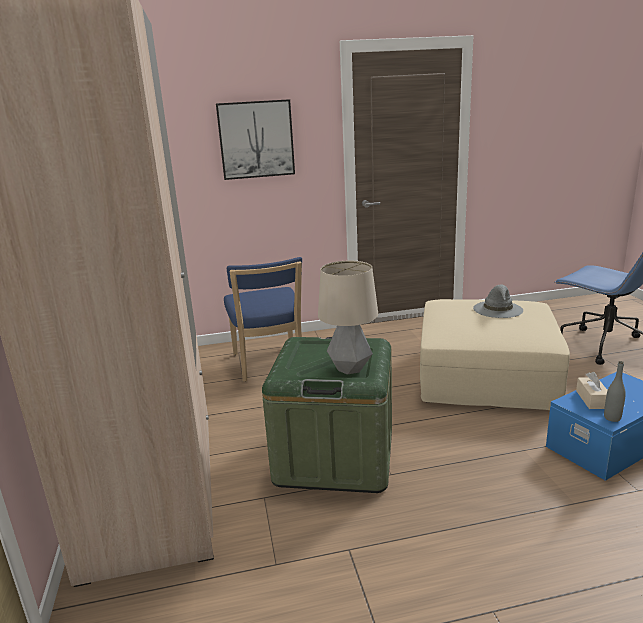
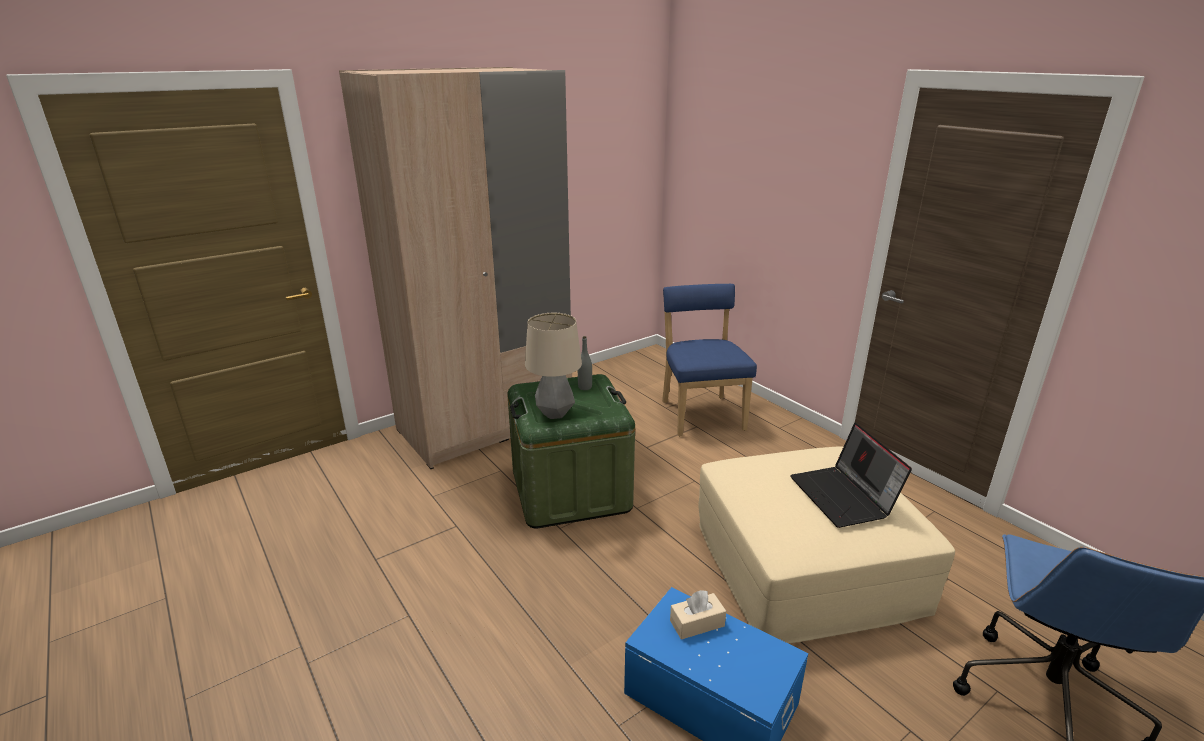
camera: 65 degrees right, 5 degrees up
(256, 139) = (790, 178): picture -> none
(269, 364) = (701, 413): blue chair -> blue chair turned 120 degrees clockwise
(498, 309) = (844, 497): grey hat -> laptop
(612, 418) = (658, 642): grey bottle -> grey bottle (585, 387)

